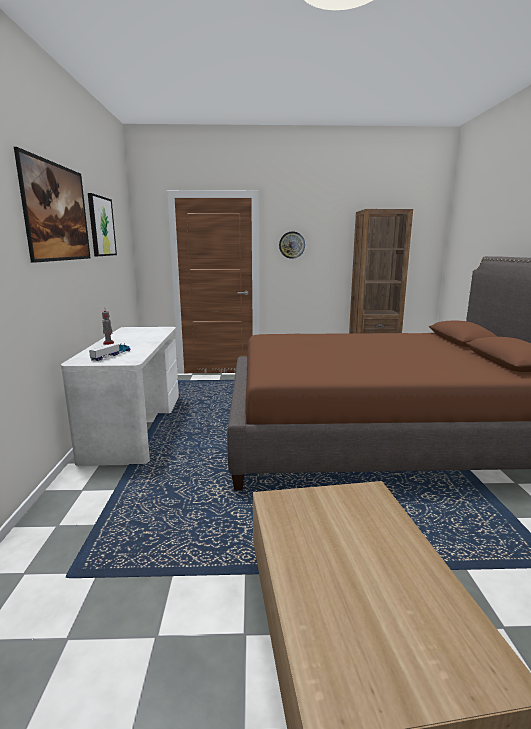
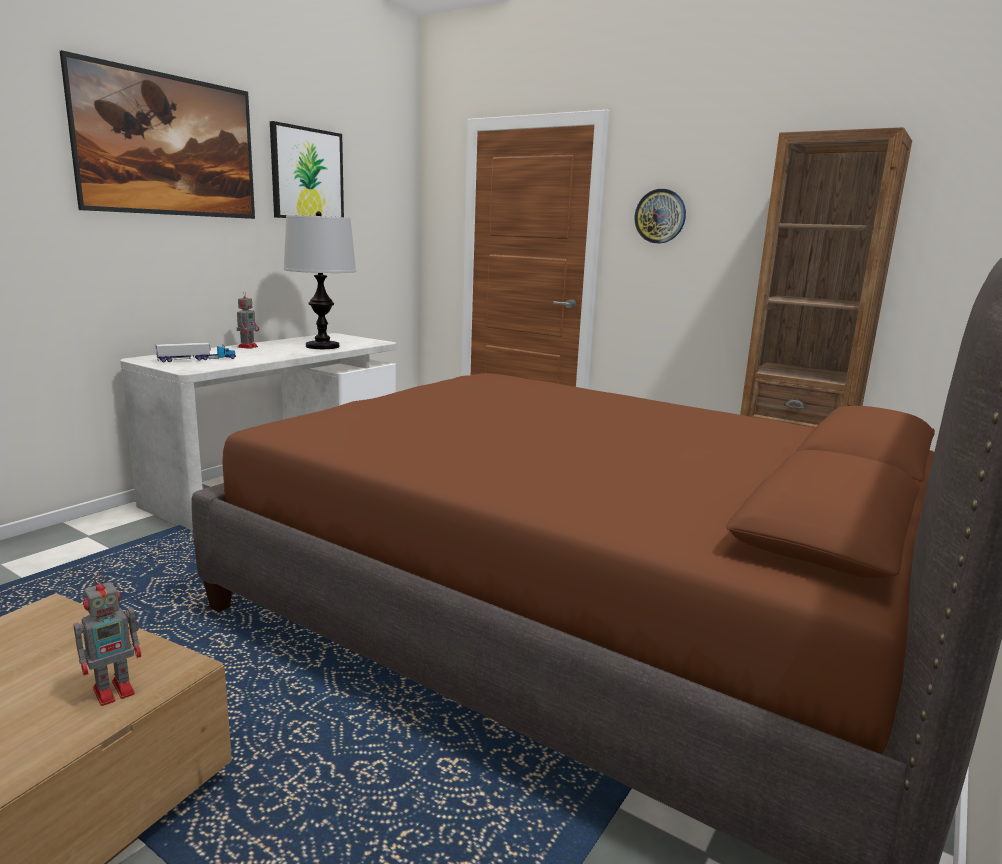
camera: 35 degrees right, 0 degrees up
(148, 335) = (322, 346): none -> table lamp
(374, 505) = (116, 690): none -> toy robot

